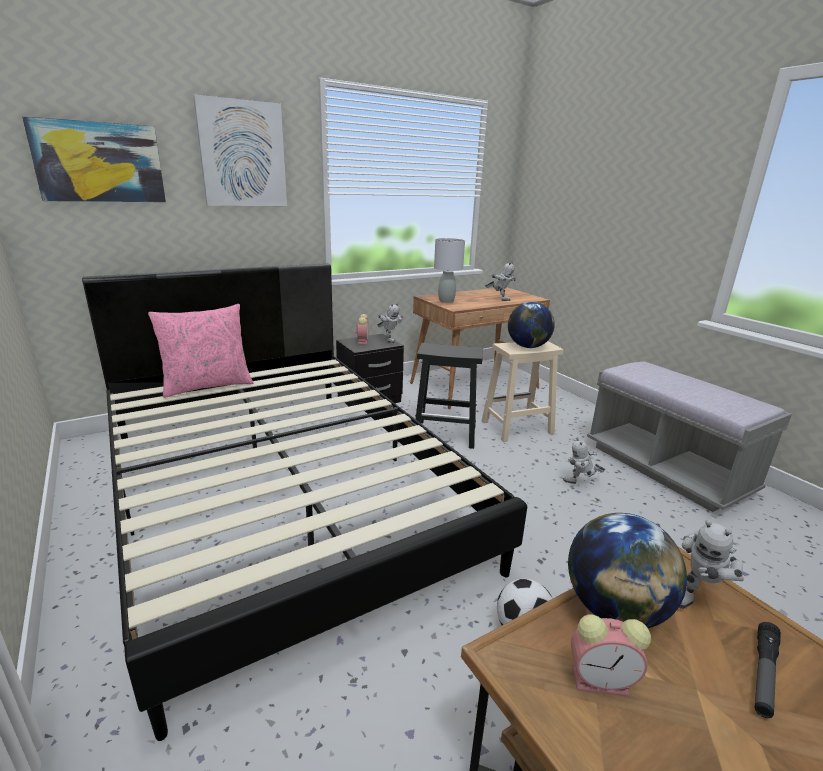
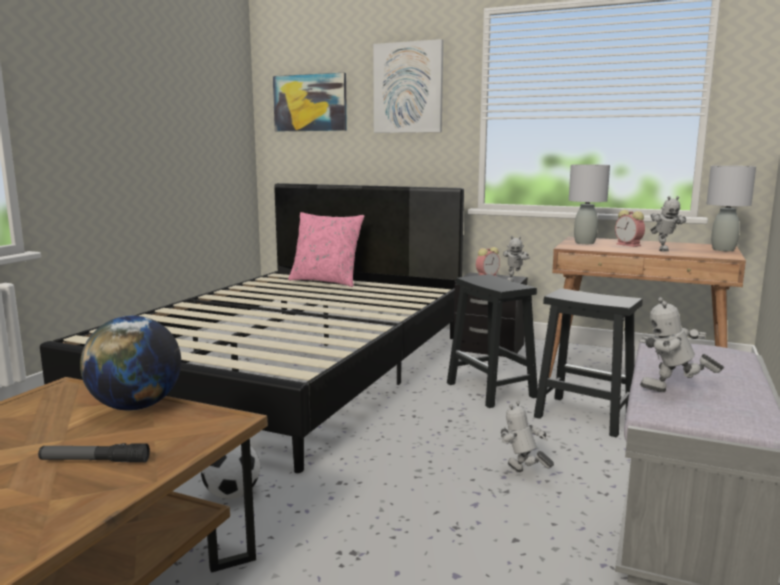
camera: 55 degrees right, 10 degrees down
(515, 292) = (722, 249): none -> grey table lamp
(516, 427) = (582, 415): beige stool -> black stool
(528, 347) = (591, 297): globe -> none
(602, 680) = (56, 412): alarm clock -> alarm clock (629, 245)
(697, 598) = (180, 433): toy robot -> toy robot (673, 394)

